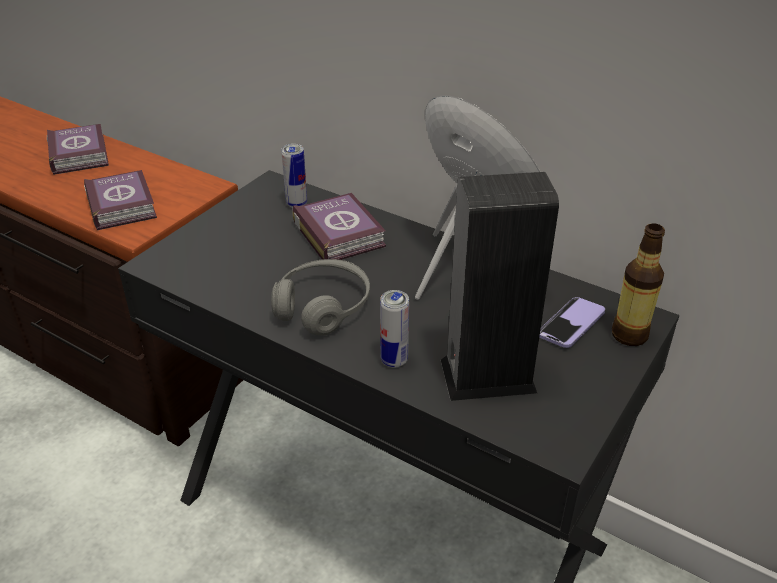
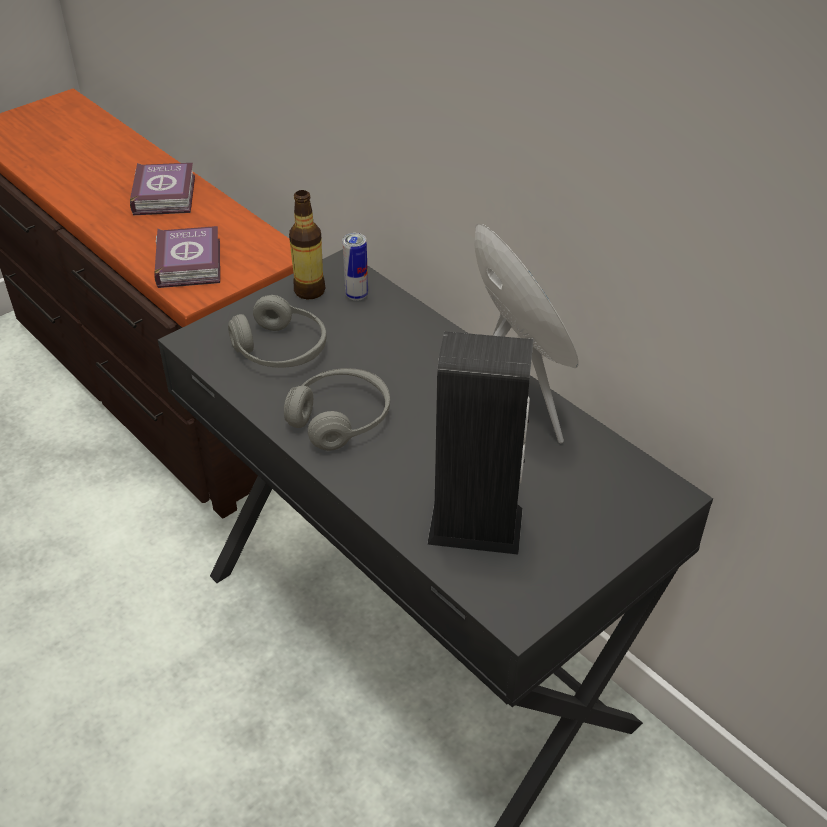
camera: 15 degrees right, 5 degrees up
(243, 258) = (280, 350): none -> grey headphones
(339, 233) = (388, 337): book -> none
(394, 360) = (388, 490): can -> none
(571, 324) = (588, 486): phone -> none
(629, 335) = (645, 511): bottle -> bottle (309, 291)

